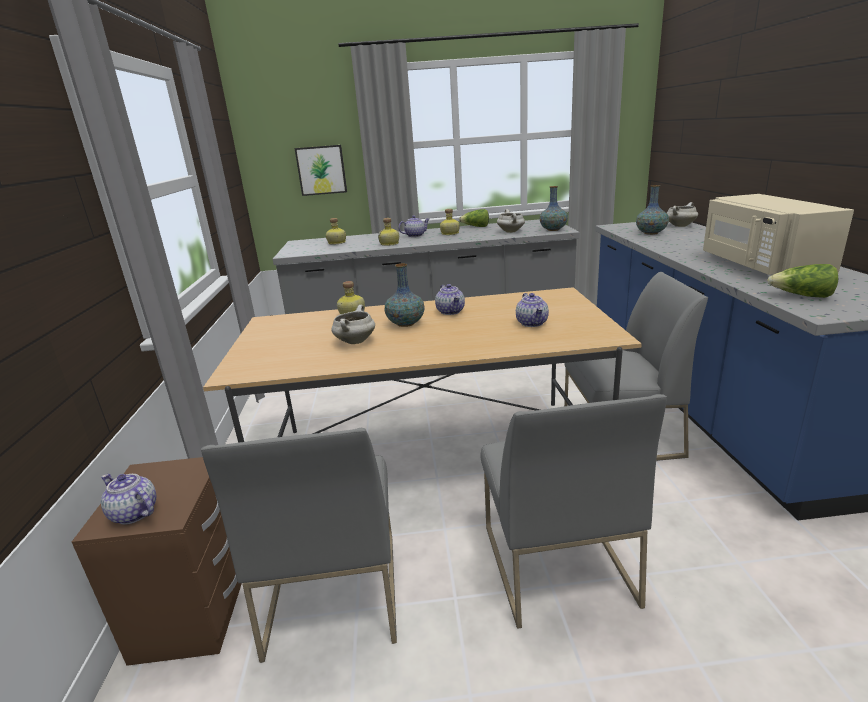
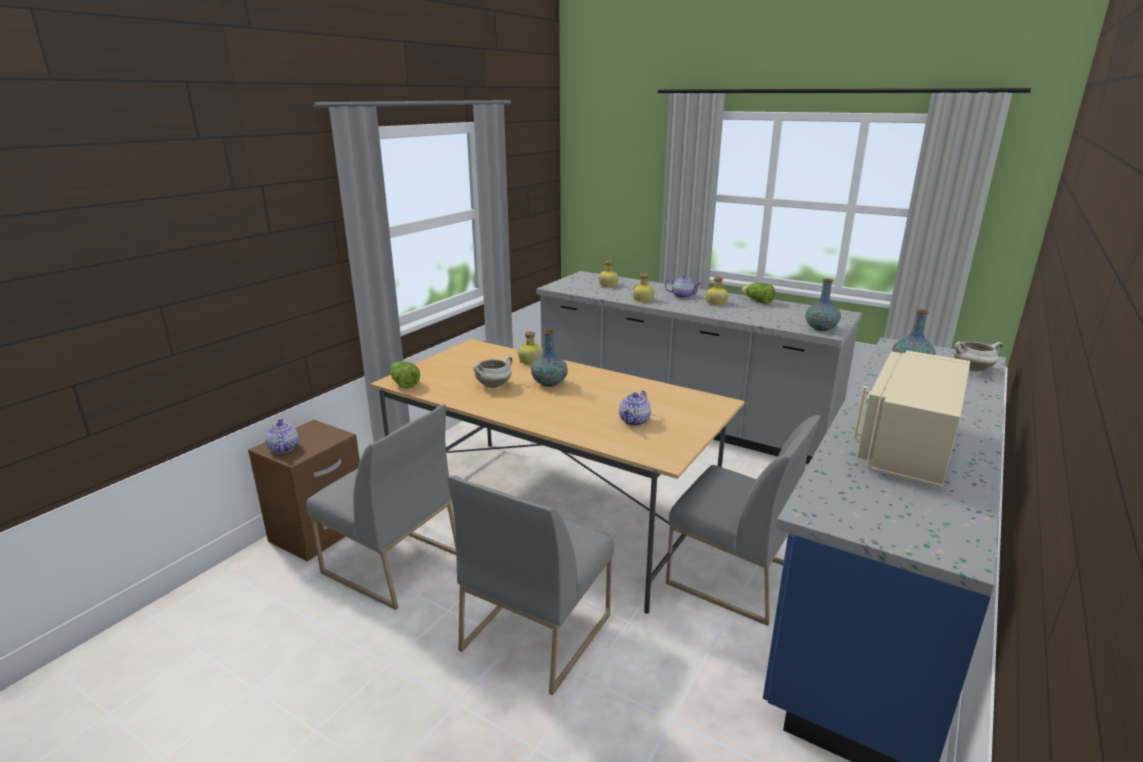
camera: 35 degrees right, 0 degrees up
(321, 170) = (628, 208): picture -> none
(332, 592) = (390, 564): grey chair -> grey chair turned 90 degrees counterclockwise
(451, 311) = (598, 385): teapot -> none
(511, 232) = (774, 318): white cooking pot -> none
(802, 296) = (844, 491): lettuce -> lettuce (404, 383)

